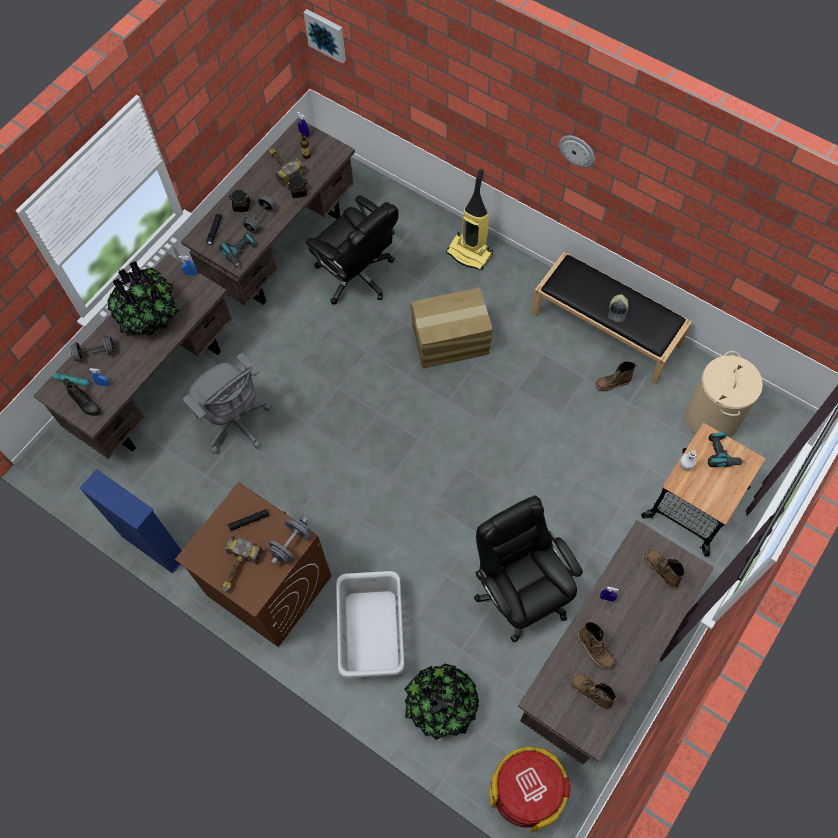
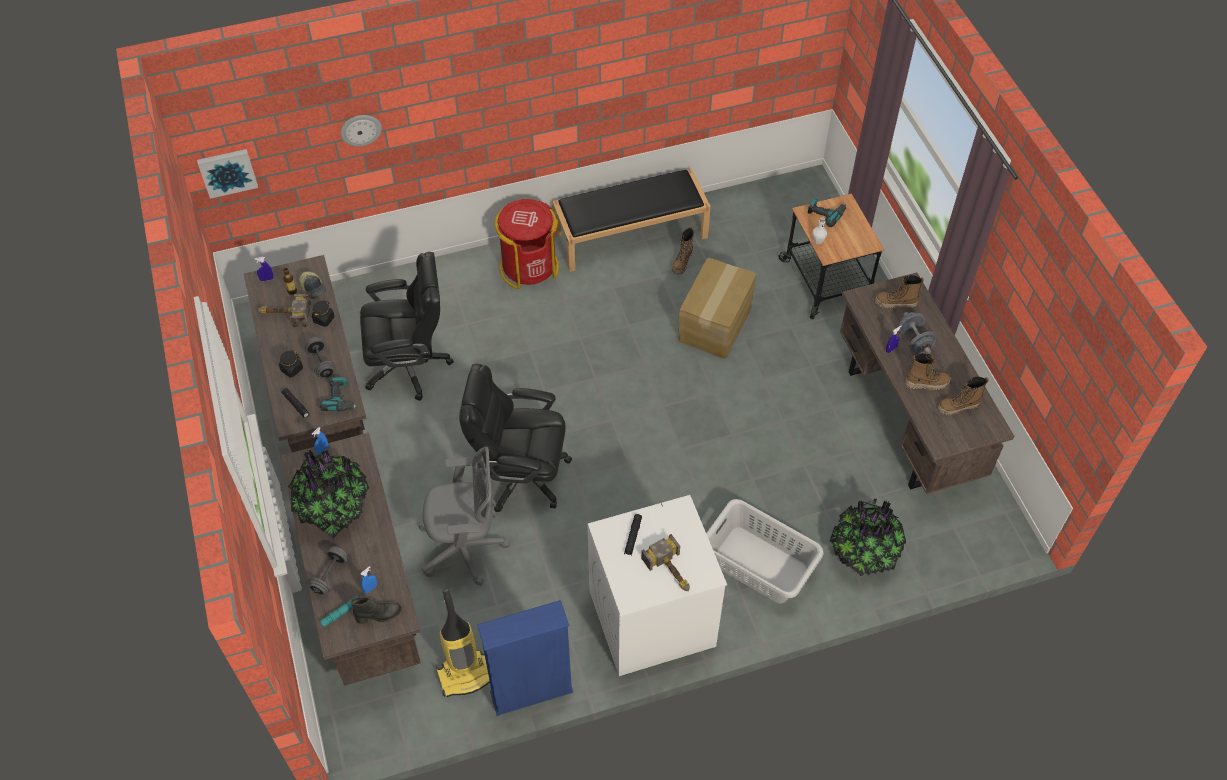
camera: 55 degrees left, 10 degrees down
(268, 585) = (651, 619): brown washing machine -> white washing machine
(291, 545) = (682, 518): grey dumbbell -> grey dumbbell (914, 341)
(450, 341) = (541, 340): cardboard box -> cardboard box (716, 324)
(470, 253) = (471, 274): vacuum cleaner -> vacuum cleaner (466, 674)
(521, 592) = (808, 437): black office chair -> black office chair (521, 475)
(524, 793) = (976, 542): red trash can -> red trash can (529, 267)
(577, 150) = (537, 88): wall clock -> wall clock (360, 129)
(618, 311) = (642, 202): cap -> cap (313, 288)
(712, 417) = (766, 224): beige laundry basket -> none

